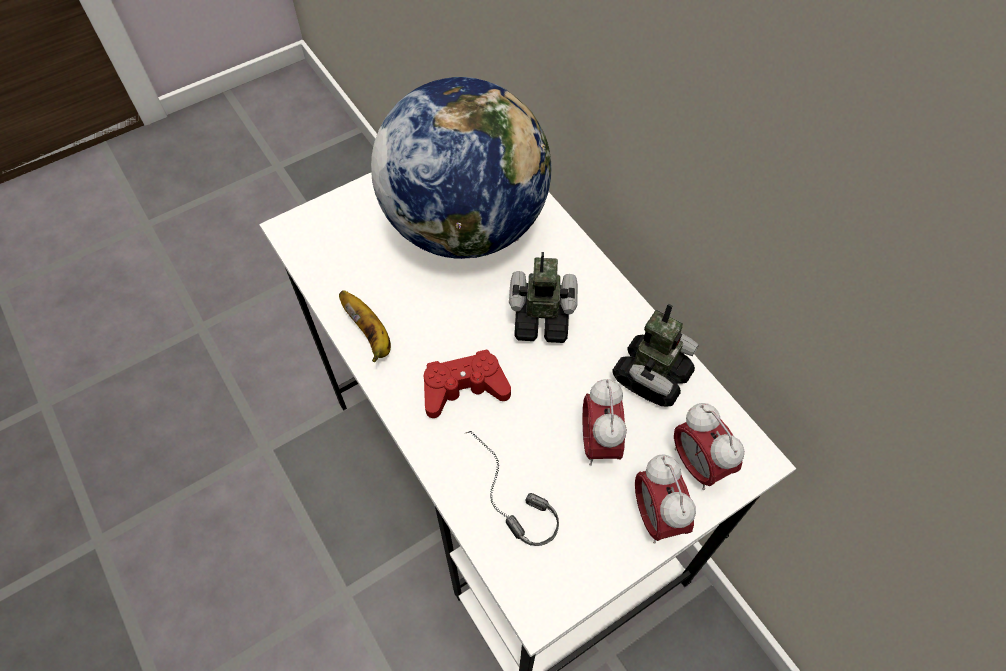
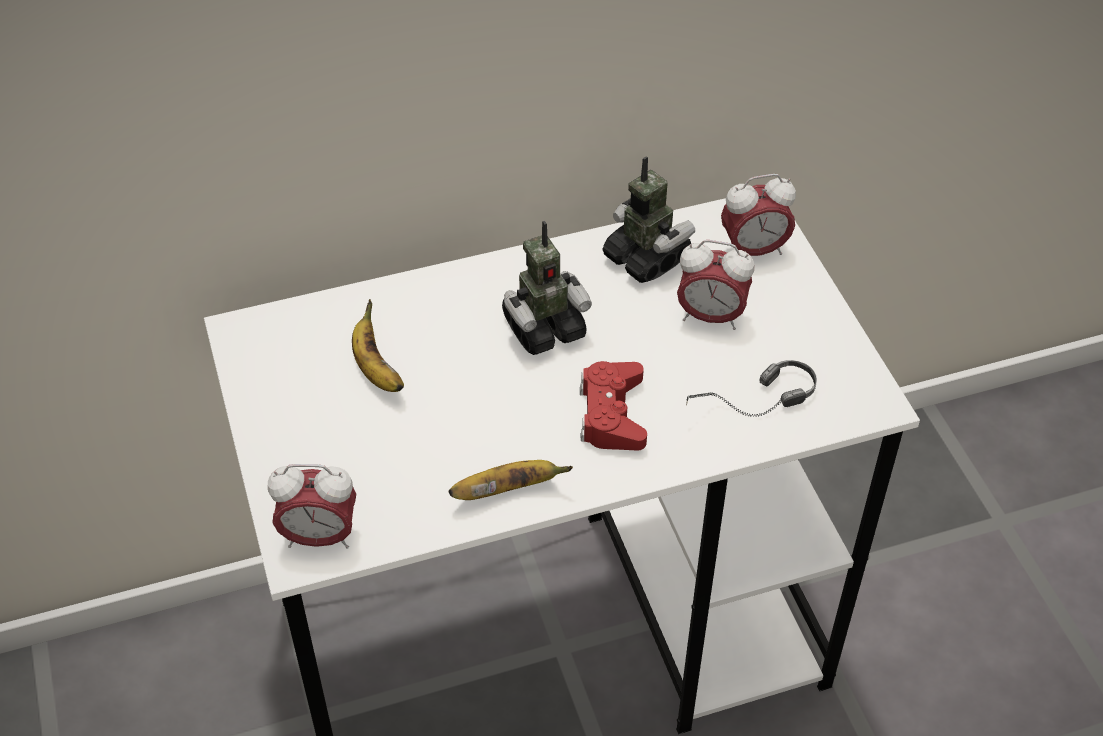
camera: 75 degrees left, 10 degrees down
(465, 224) = (375, 369): globe -> banana
(541, 319) = (544, 328): toy robot -> toy robot turned 135 degrees counterclockwise
(656, 516) = (800, 294): alarm clock -> alarm clock (319, 537)

